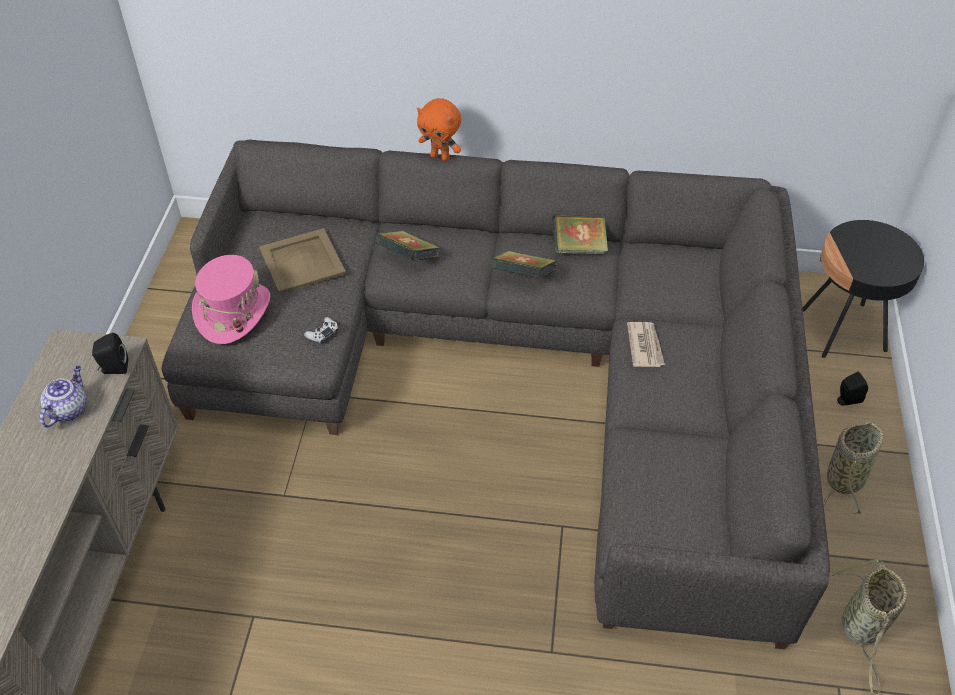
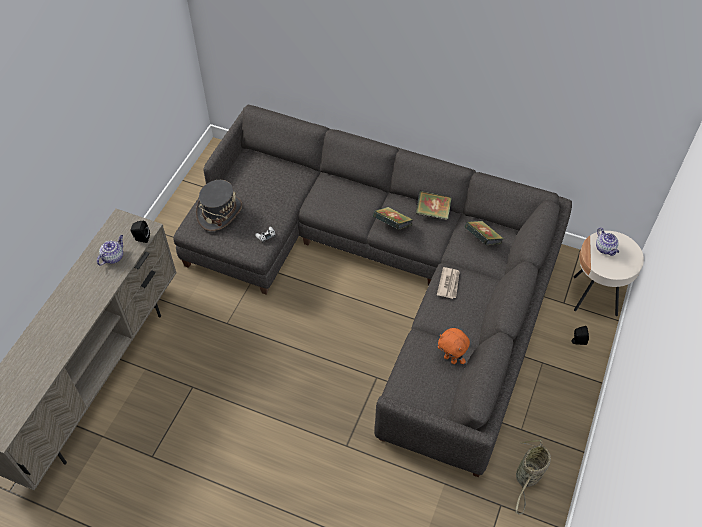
camera: 15 degrees right, 5 degrees up
(233, 312) = (219, 212): pink hat -> grey hat
(301, 261) = (266, 188): beige tray -> none
(408, 258) = (329, 199): book -> book (482, 239)
(440, 157) = (361, 140): orange plush toy -> orange plush toy (451, 359)
(843, 330) = (595, 296): black side table -> beige side table
(845, 477) = (556, 388): basket -> none
(860, 246) = (605, 248): none -> teapot

